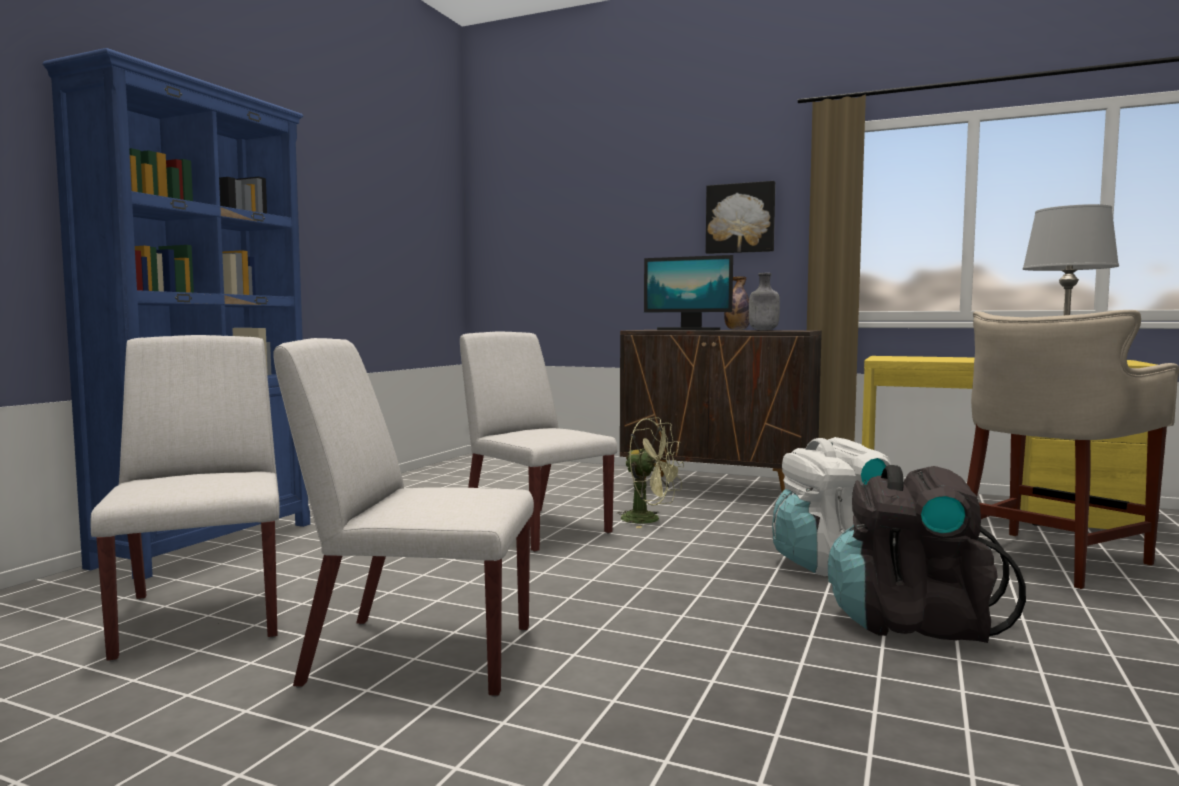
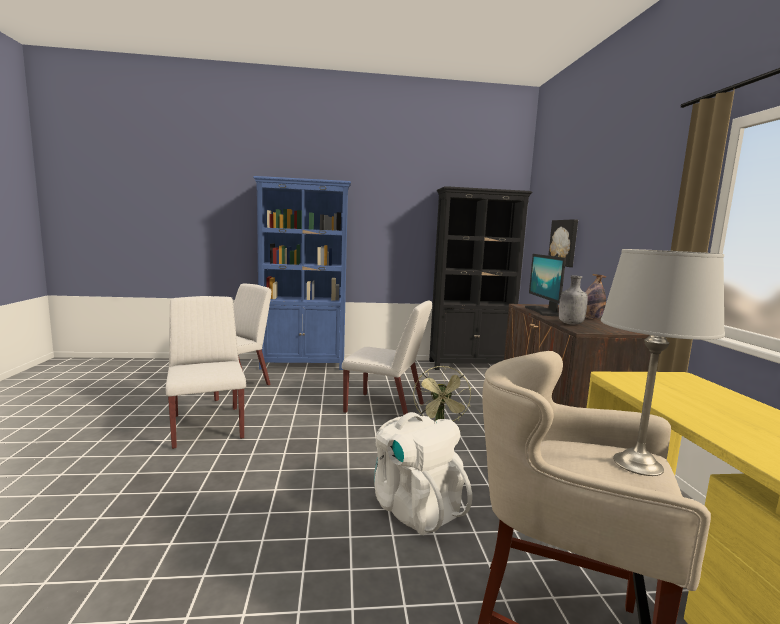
camera: 60 degrees right, 5 degrees up
(446, 468) = (470, 365): none -> black bookcase
(535, 529) = (386, 408): white chair -> white chair turned 90 degrees clockwise
(740, 218) = (644, 220): picture -> picture (564, 243)
(913, 623) = (310, 550): black backpack -> none

